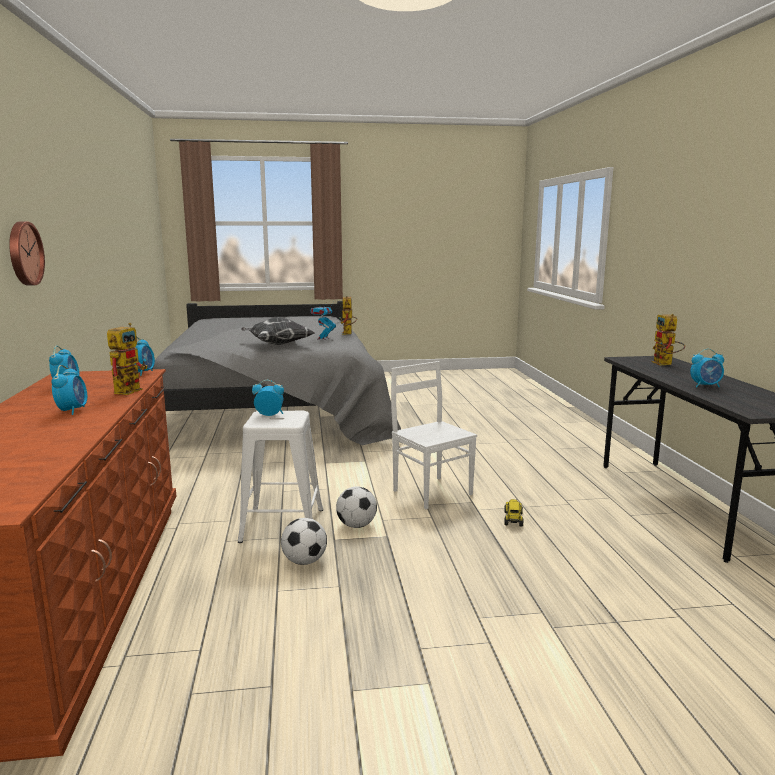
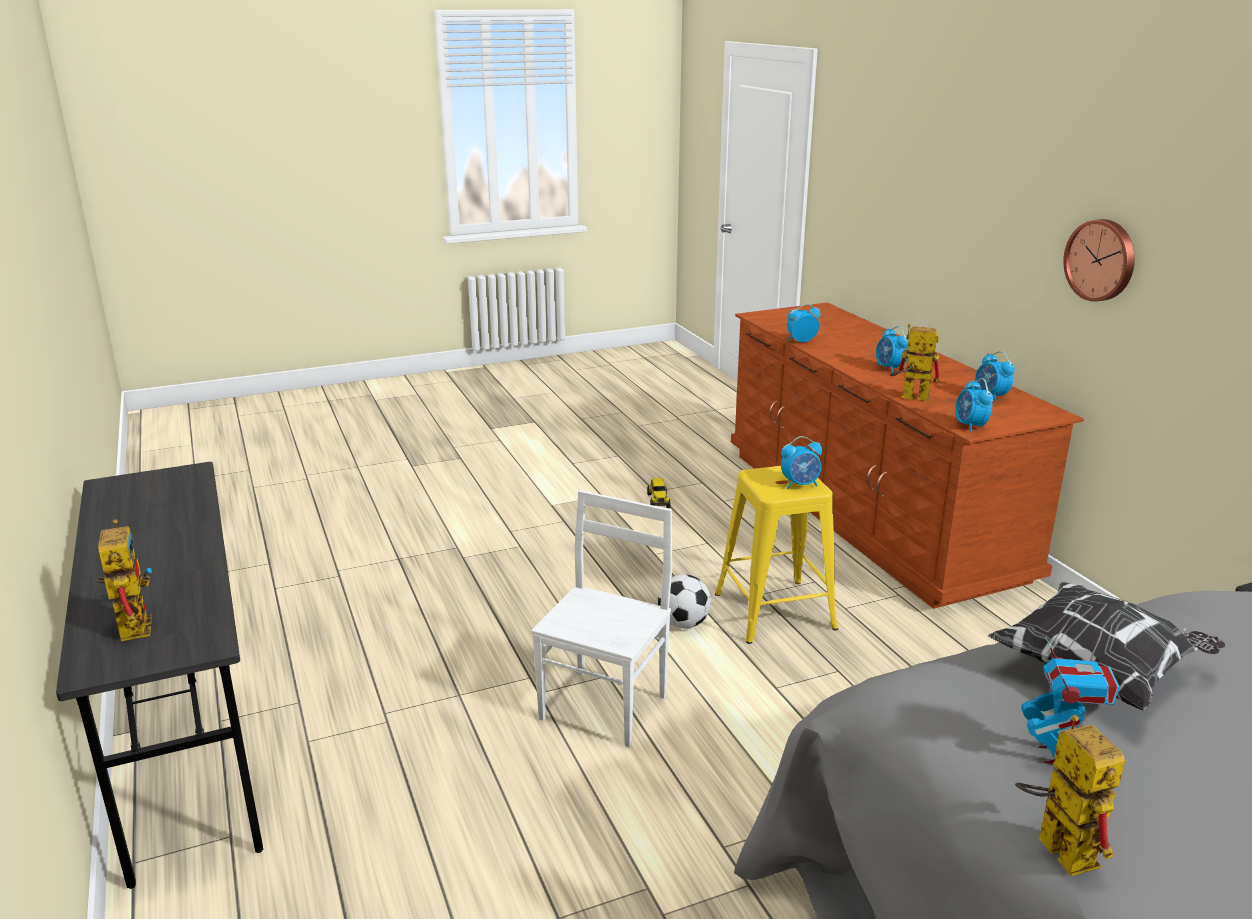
camera: 165 degrees right, 10 degrees up
(130, 390) = (908, 397): toy robot -> toy robot turned 105 degrees clockwise
(282, 525) = (775, 611): white stool -> yellow stool
(304, 561) = (707, 571): football -> none
(432, 492) = (606, 706): white chair -> white chair turned 105 degrees counterclockwise
(513, 519) = (478, 666): toy truck -> toy truck (658, 500)
(705, 386) = (167, 533): alarm clock -> alarm clock (801, 341)

